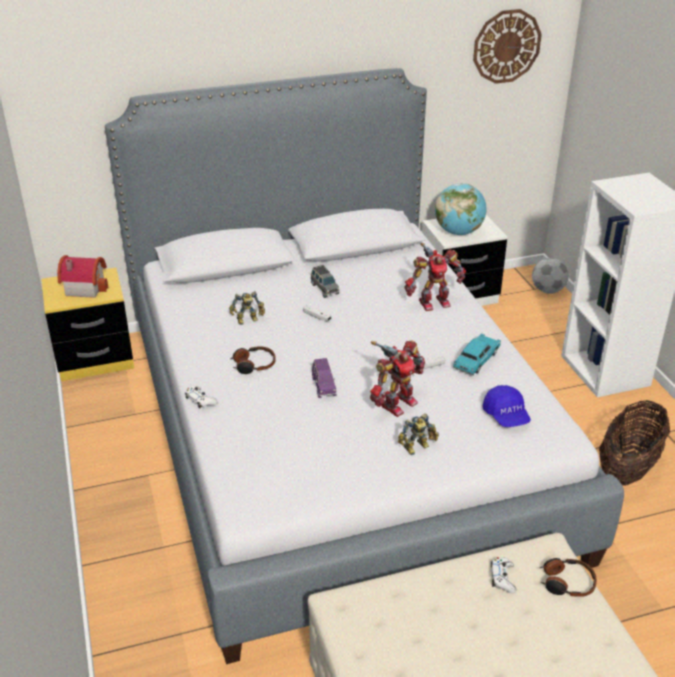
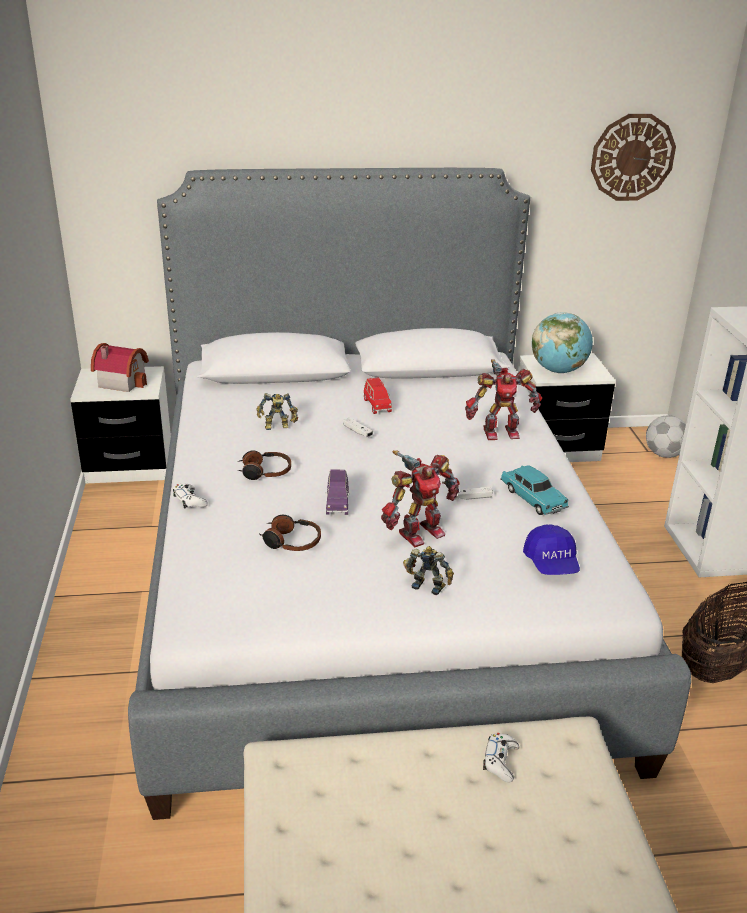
camera: 10 degrees right, 5 degrees down
(95, 359) = (129, 466): yellow nightstand -> white nightstand
(324, 289) = (377, 405): grey toy car -> red toy car
(418, 448) = (428, 584): toy robot -> toy robot turned 135 degrees counterclockwise
(476, 361) = (532, 499): turquoise toy car -> turquoise toy car turned 105 degrees clockwise
(566, 583) = (584, 781): headphones -> headphones (291, 541)

